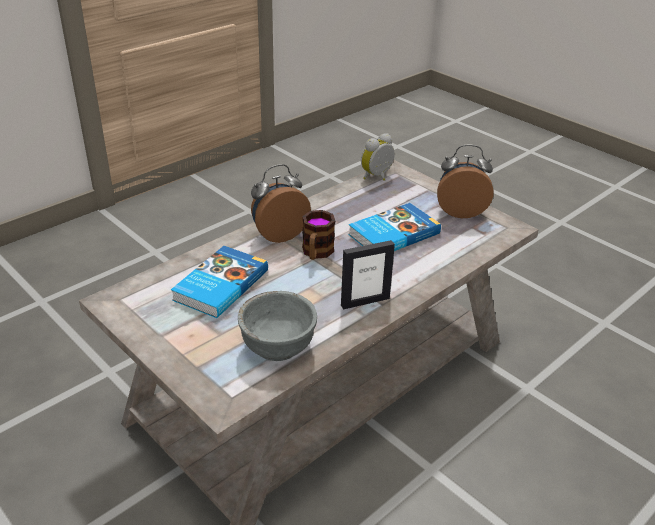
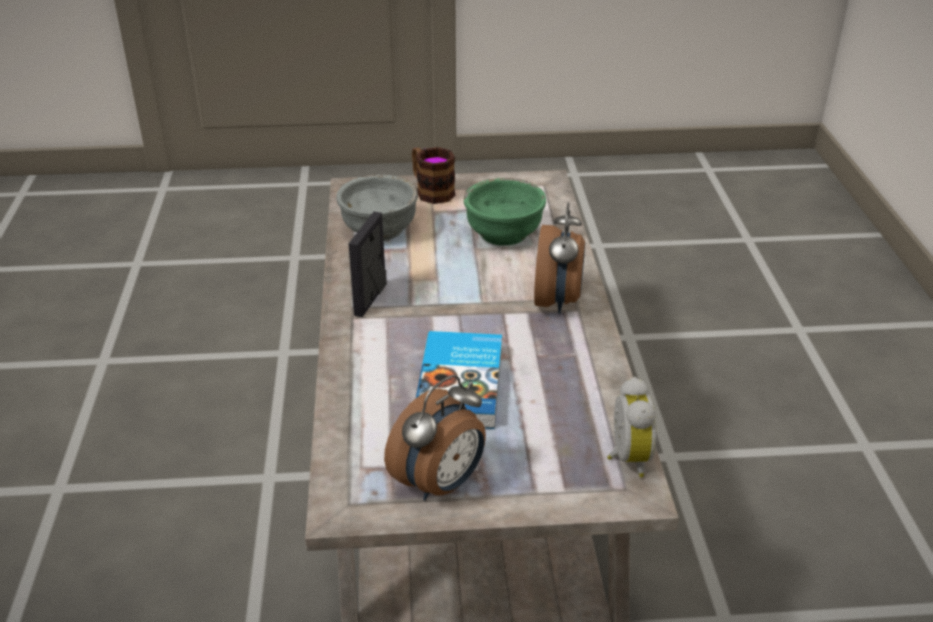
camera: 130 degrees right, 0 degrees up
(219, 285) = (504, 234): book -> green bowl
(316, 253) = (489, 309): mug -> mug (430, 191)

